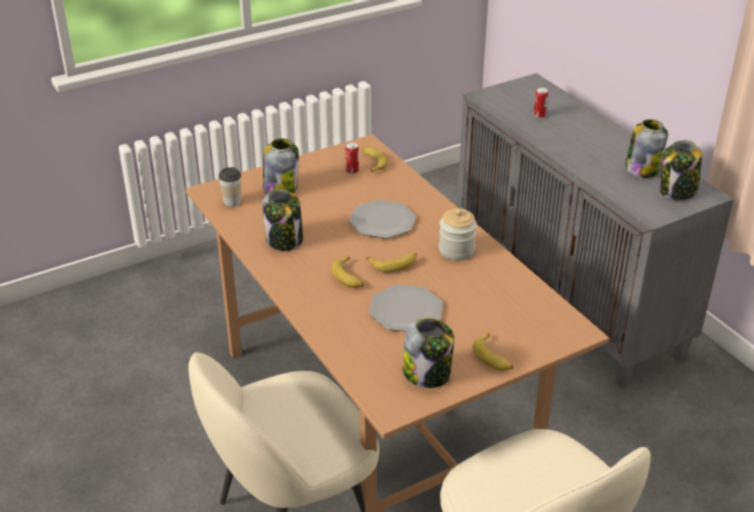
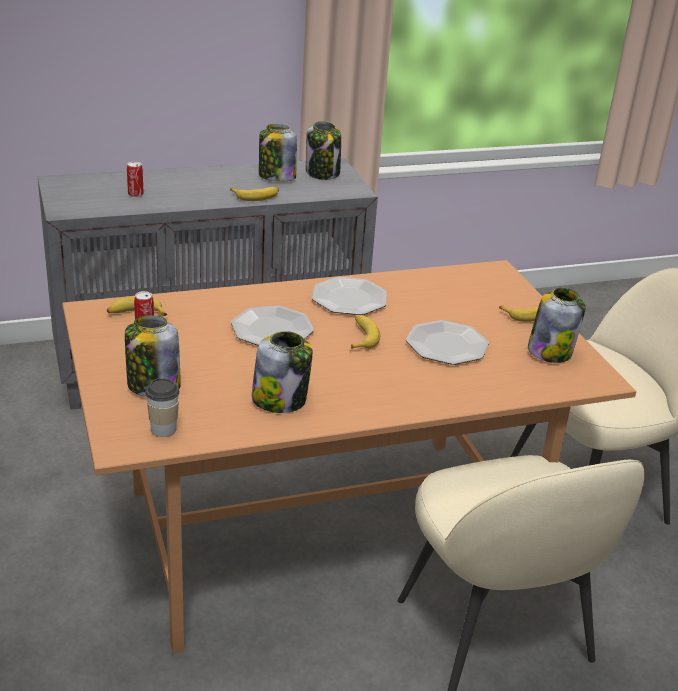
camera: 80 degrees left, 5 degrees down
(349, 277) = (376, 368): banana -> banana (256, 196)
(456, 250) = (349, 298): jar -> plate

